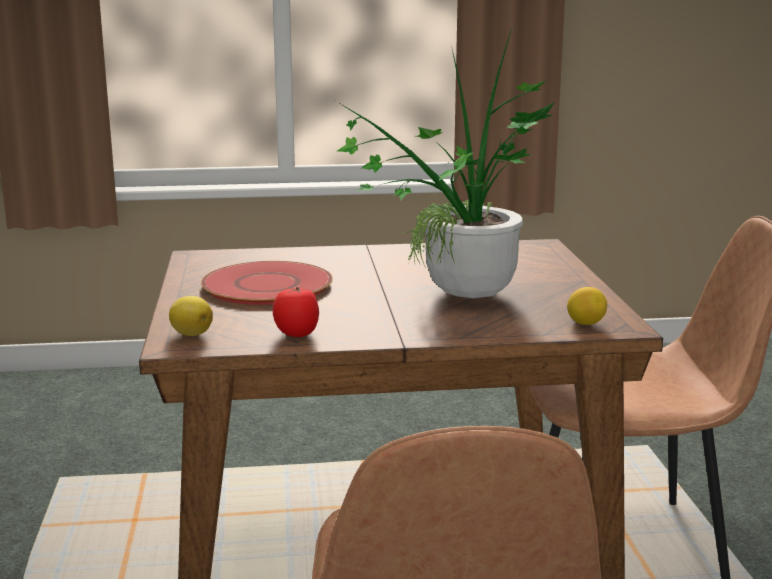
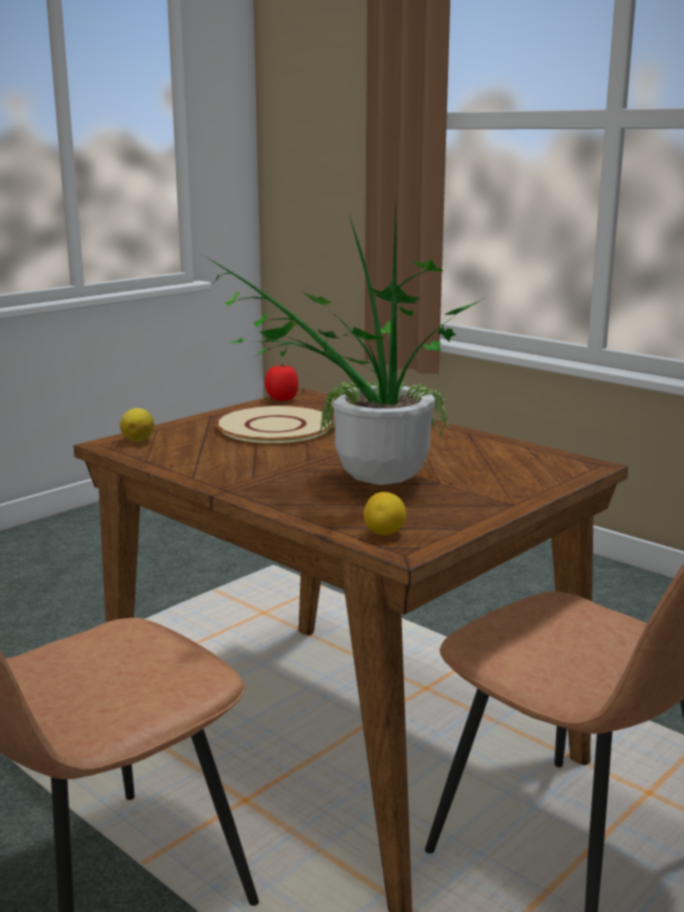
camera: 50 degrees right, 0 degrees up
(267, 286) = (275, 427): red plate -> beige plate
(296, 334) = (184, 462): tomato -> tomato (282, 399)

